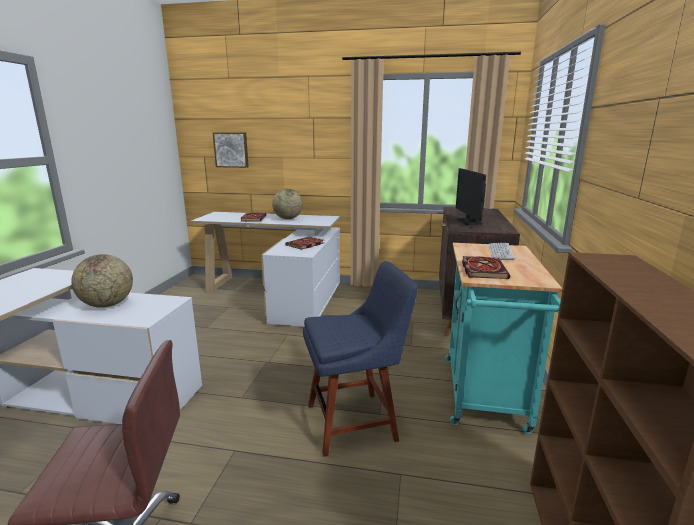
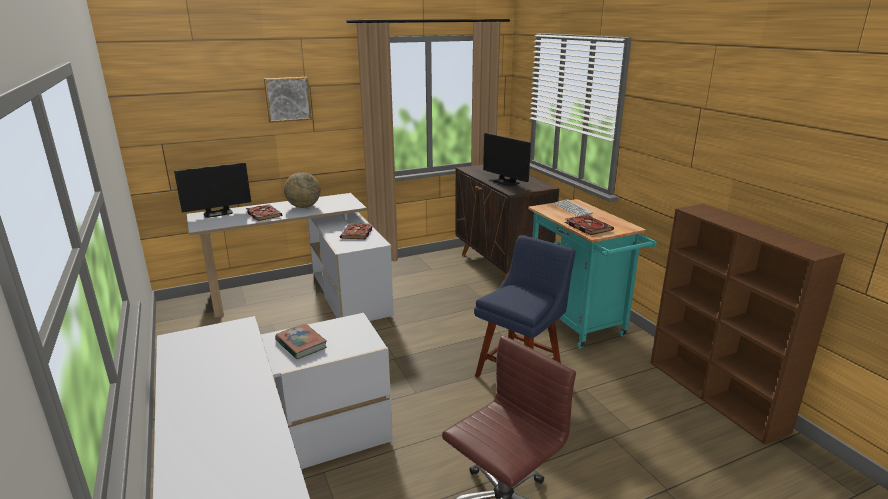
camera: 35 degrees left, 5 degrees up
(107, 305) = (301, 344): globe -> book
(230, 214) = (218, 213): none -> monitor
(231, 150) = (204, 131): picture -> picture (287, 99)

